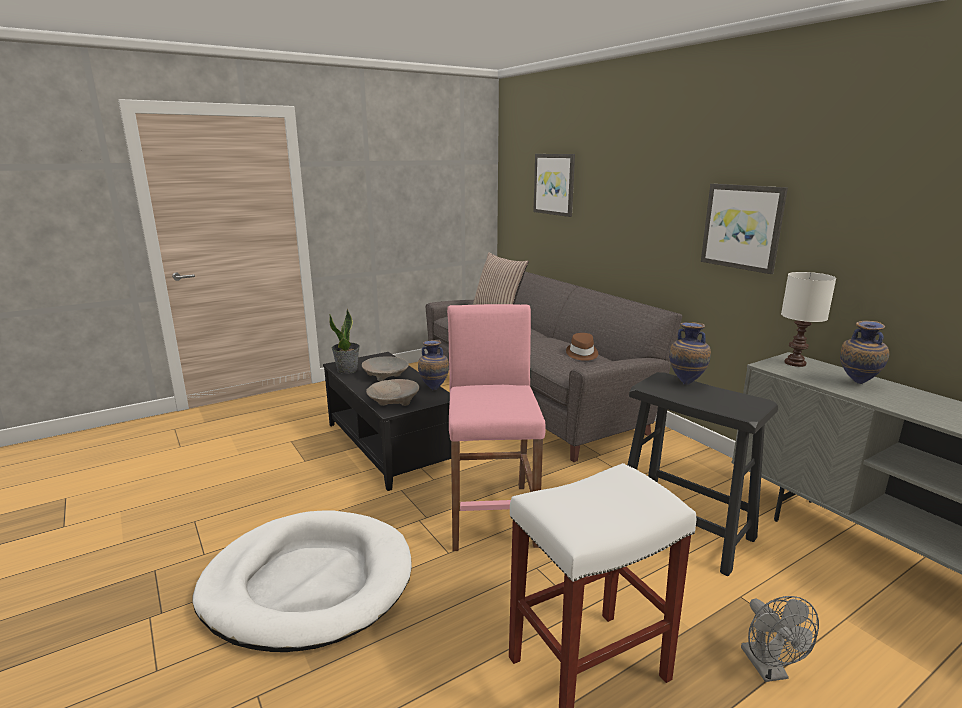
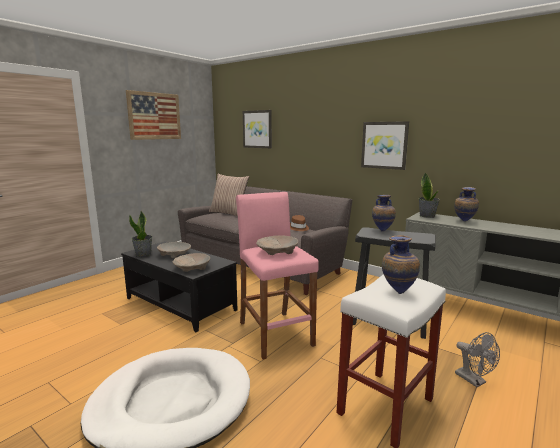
camera: 20 degrees left, 5 degrees down
(402, 164) = (154, 116): none -> picture
(434, 388) = (215, 258): vase -> vase (398, 291)
(490, 399) = (277, 252): none -> beige bowl
(794, 363) = (427, 216): white table lamp -> potted plant

